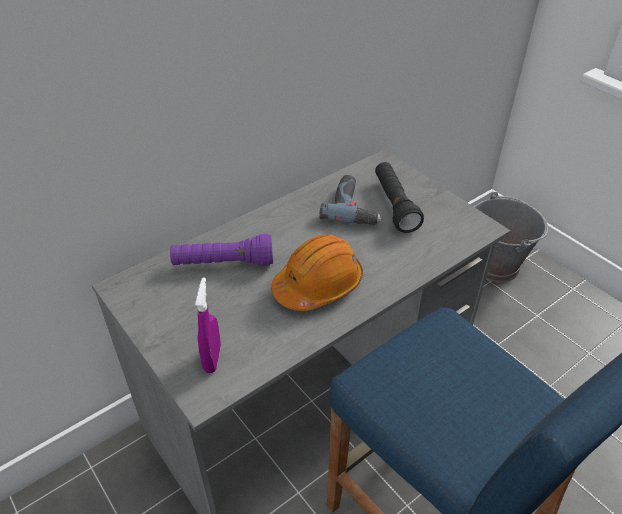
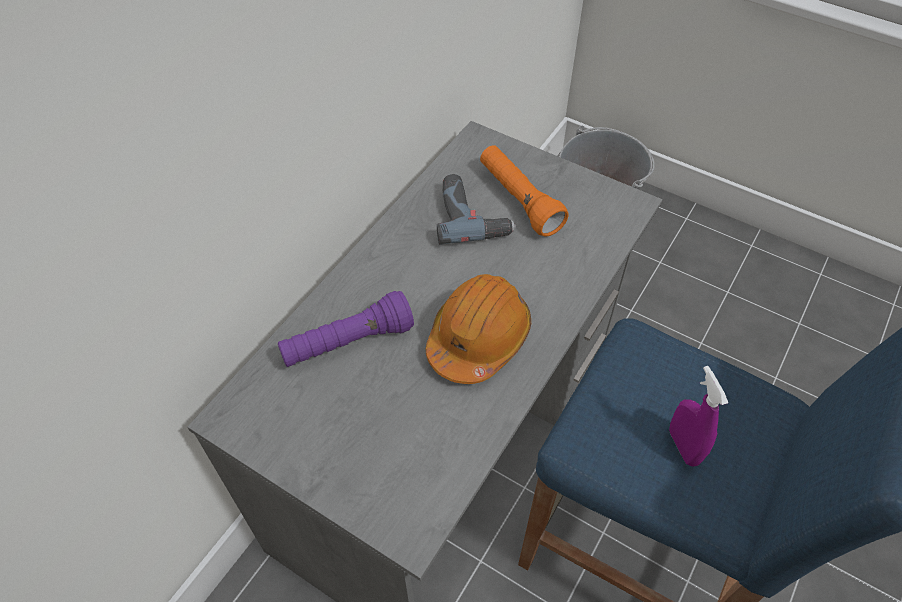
camera: 20 degrees left, 10 degrees up
(212, 359) = (398, 480): purple spray bottle -> purple spray bottle (683, 446)
(394, 205) = (519, 200): black flashlight -> orange flashlight

